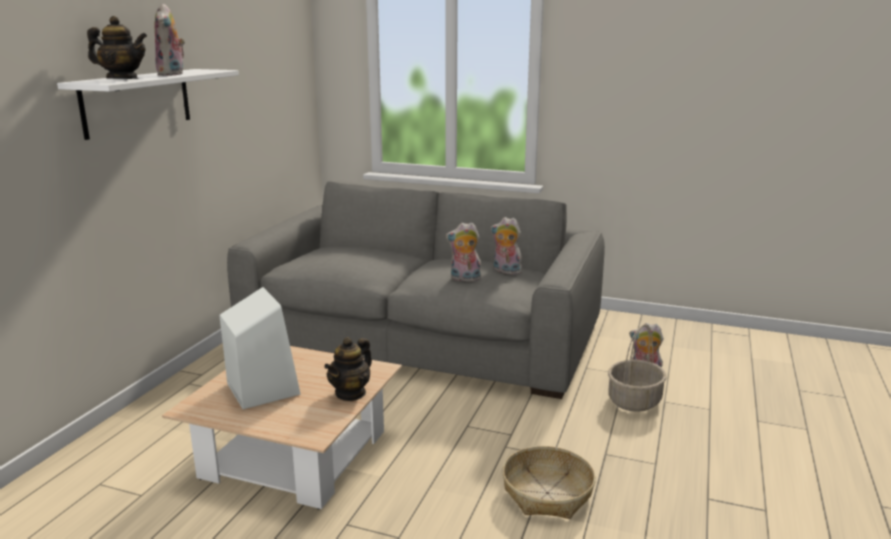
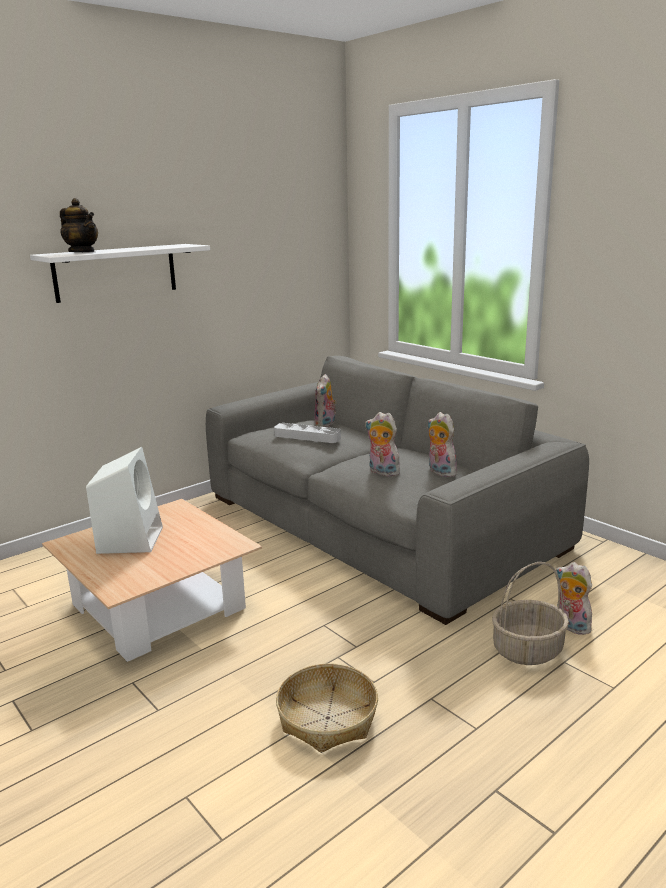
camera: 30 degrees right, 0 degrees up
(172, 74) = (137, 249): plush toy -> plush toy (326, 425)
(350, 393) = (188, 561): teapot -> none
(355, 260) = (307, 437): none -> grey tray

